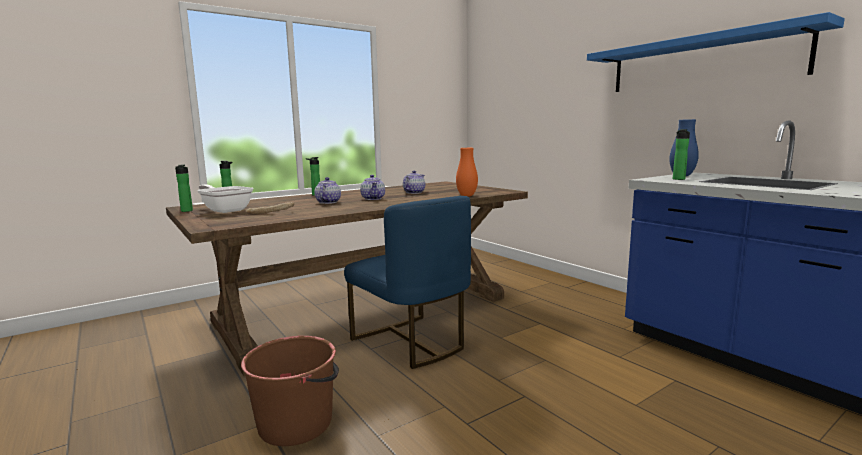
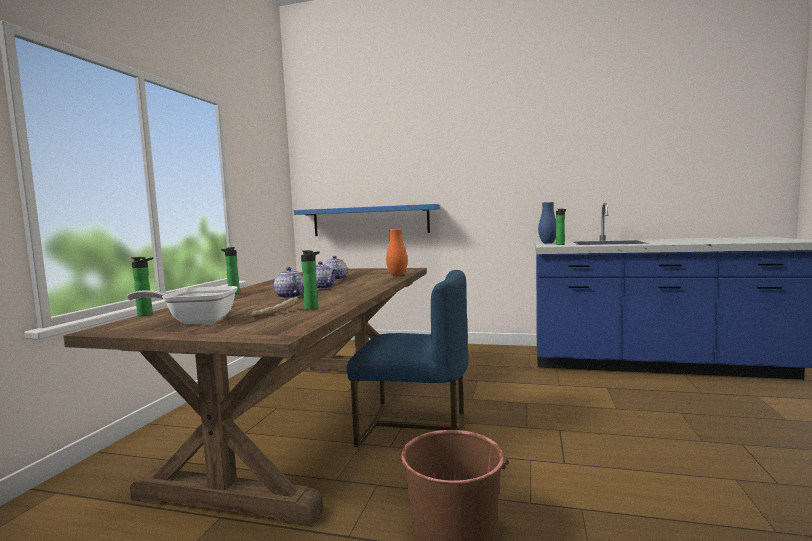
camera: 40 degrees left, 5 degrees down
(186, 211) = (138, 331): bottle -> bottle (313, 308)
(701, 62) = (531, 162): blue shelf -> blue shelf (370, 221)

